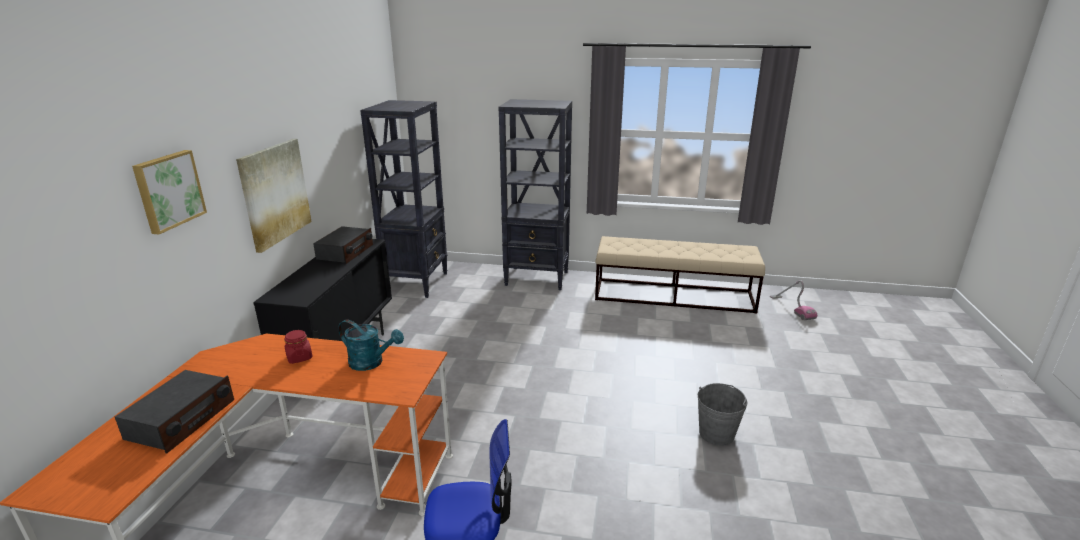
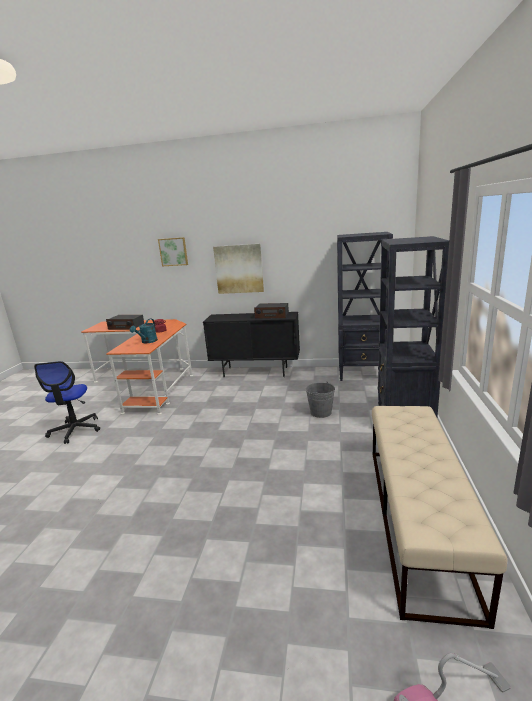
camera: 90 degrees right, 5 degrees down
(716, 433) = (133, 526): grey bucket -> grey bucket (321, 412)

